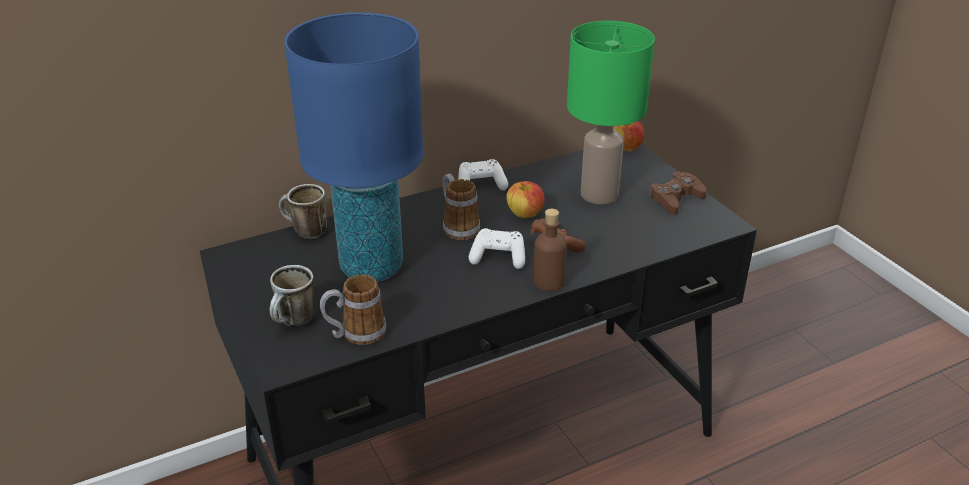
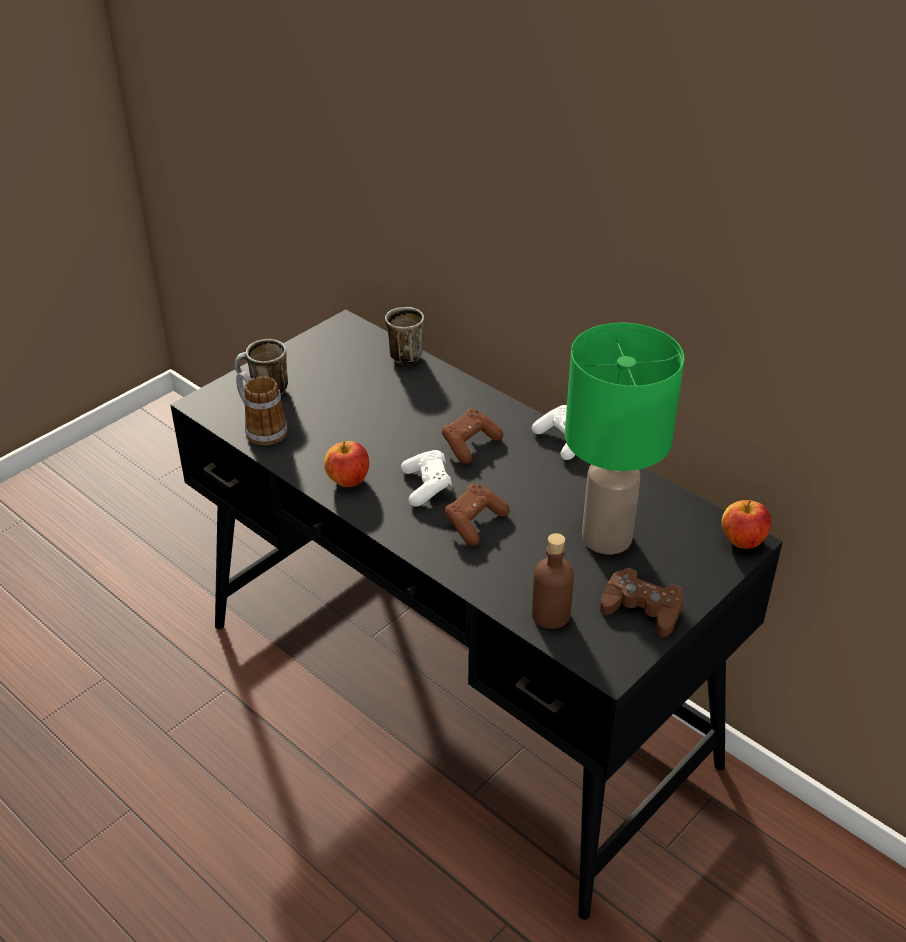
camera: 70 degrees right, 5 degrees up
(371, 267) = (366, 409): blue table lamp -> none
(457, 226) = (469, 444): mug -> brown game controller
(525, 214) = (523, 487): apple -> apple (348, 480)
(548, 282) = (400, 532): brown bottle -> brown bottle (550, 615)

